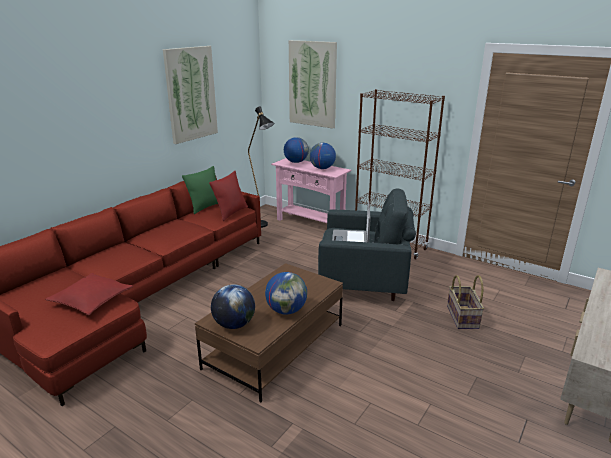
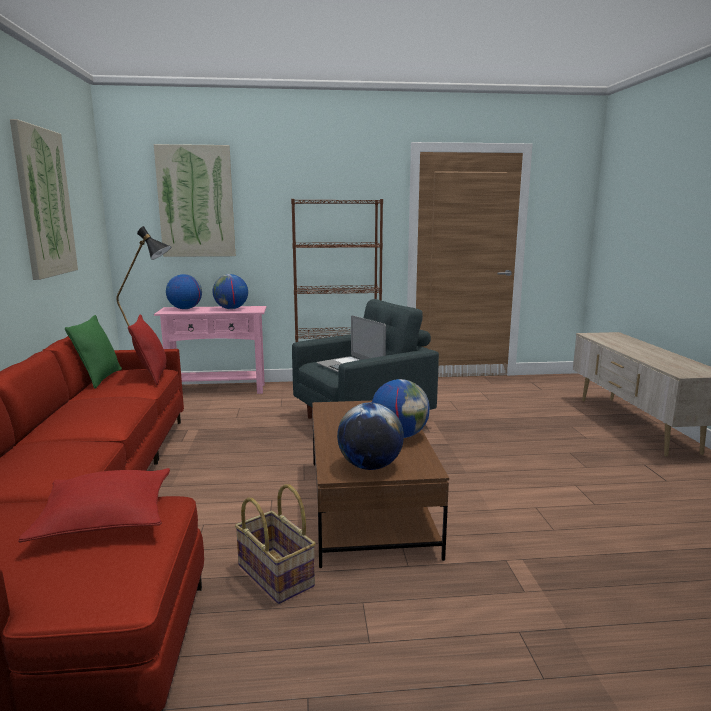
camera: 40 degrees left, 10 degrees down
(463, 317) = (489, 418): basket -> basket (277, 575)

